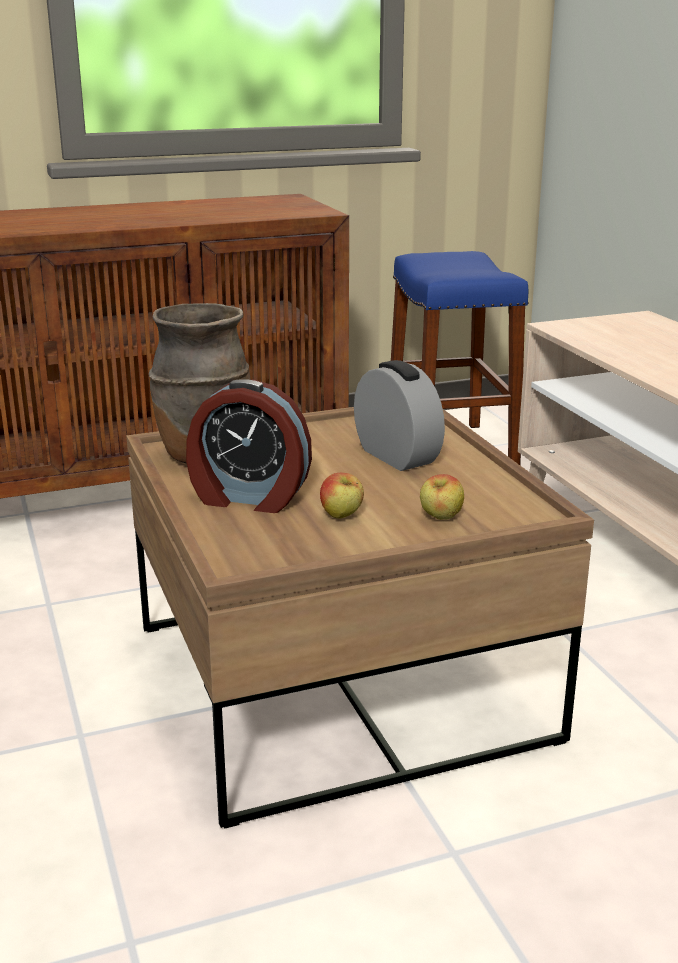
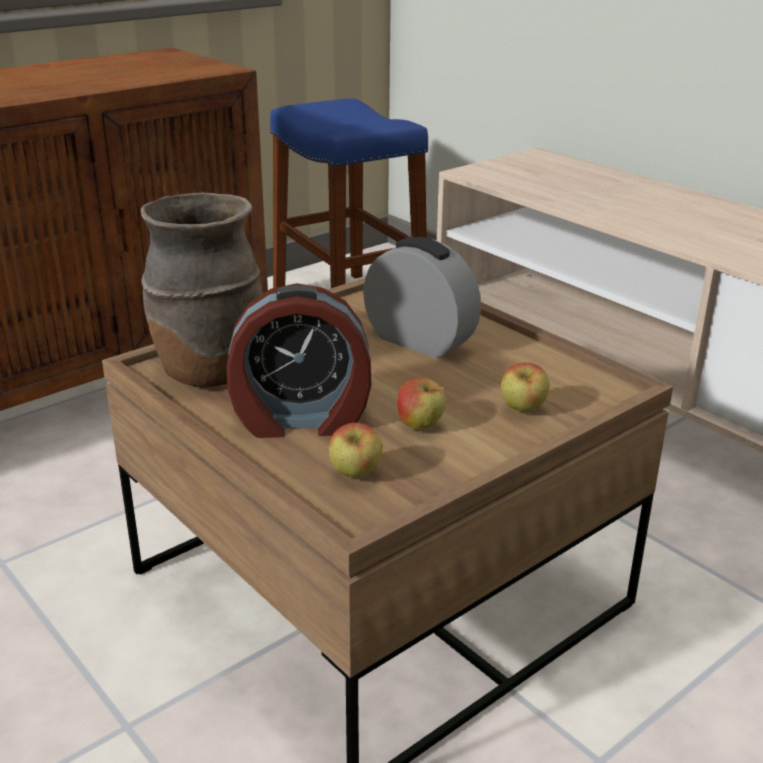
camera: 20 degrees left, 5 degrees up
(260, 541) = (356, 475): none -> apple

